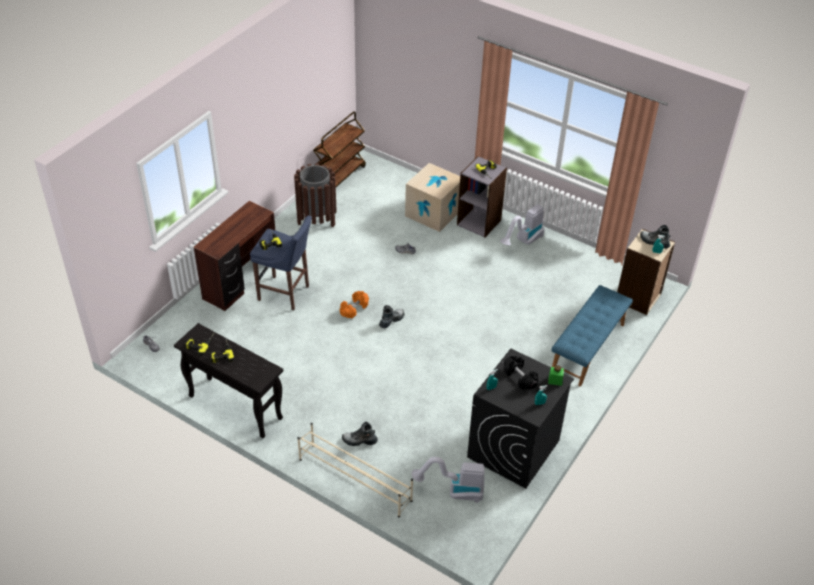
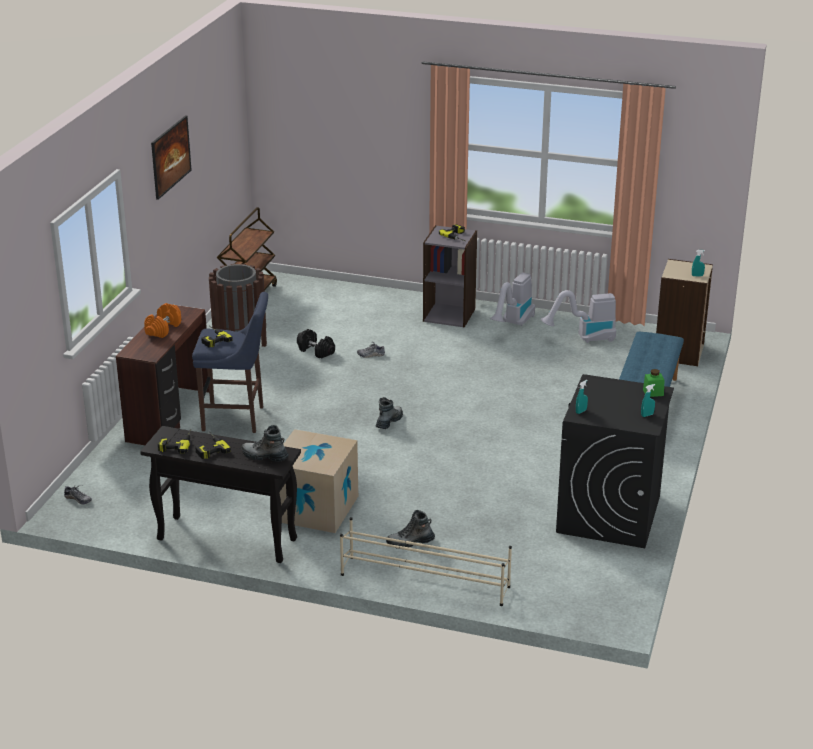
camera: 15 degrees left, 15 degrees down
(268, 99) = (172, 170): none -> picture
(354, 309) = (334, 418): orange dumbbell -> orange dumbbell (163, 329)
(433, 213) = (387, 314): cardboard box -> cardboard box (315, 508)
(453, 491) = (557, 567): vacuum cleaner -> vacuum cleaner (583, 338)
(519, 377) = (609, 397): black dumbbell -> black dumbbell (315, 351)
(654, 242) = (689, 268): boot -> boot (264, 456)

